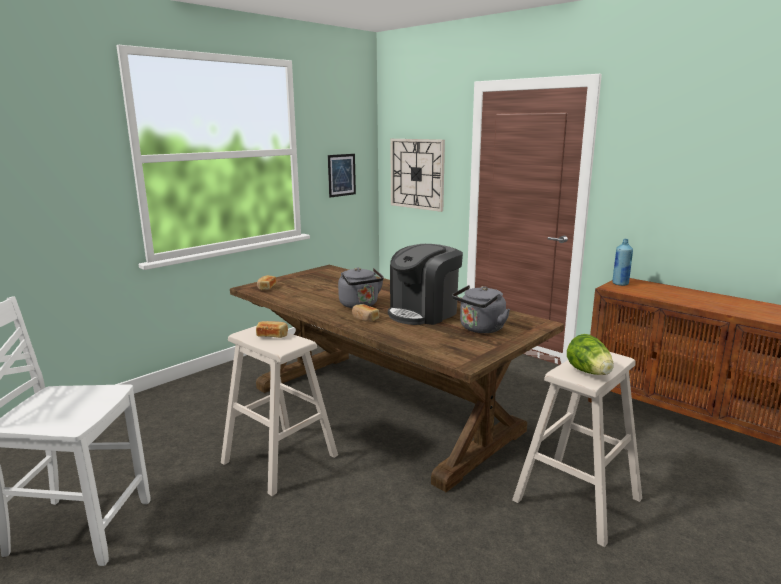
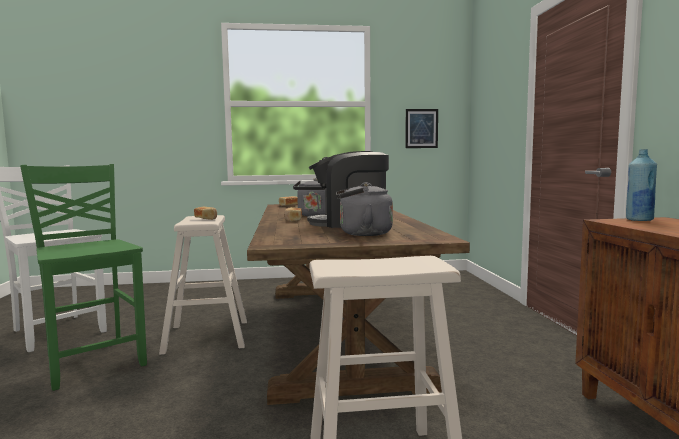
camera: 40 degrees right, 10 degrees down
(214, 533) = (94, 360): none -> green chair
(417, 174) = (491, 123): wall clock -> none
(589, 372) = (356, 267): lettuce -> none

